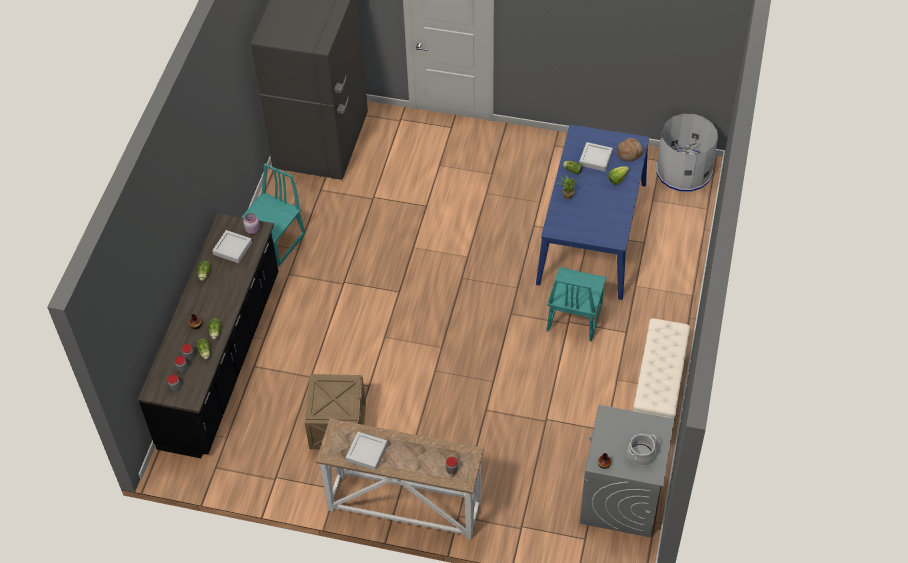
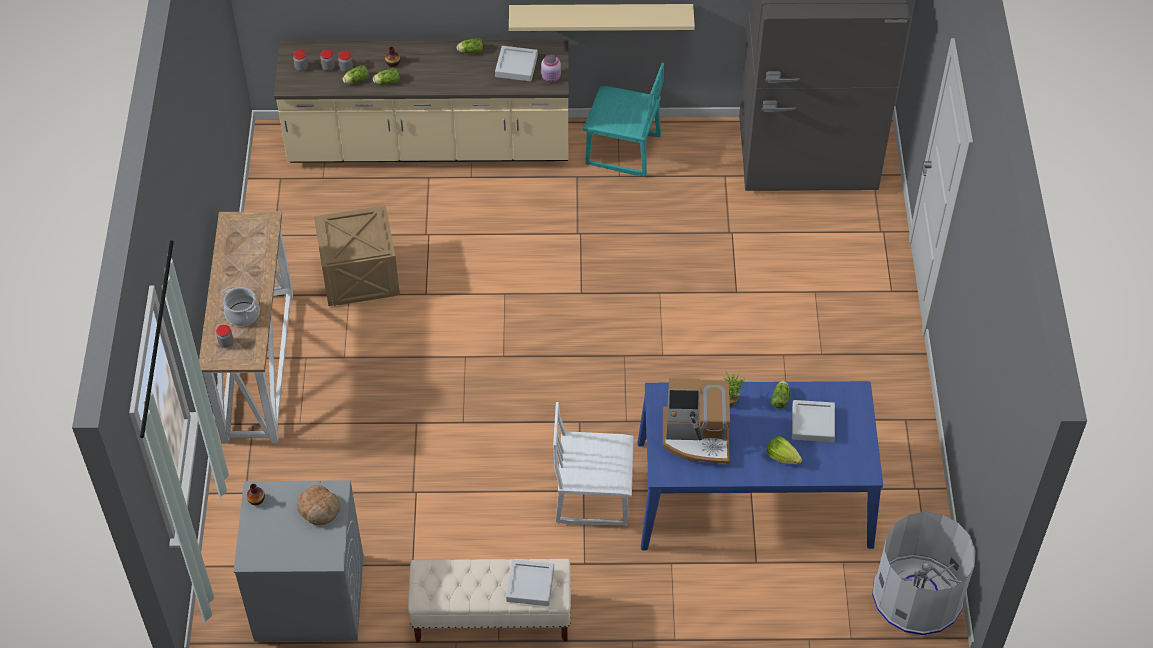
camera: 75 degrees right, 0 degrees up
(220, 178) = (601, 15): none -> beige shelf
(222, 360) = (429, 146): black counter -> beige counter
(367, 453) = (238, 256): grey tray -> grey tray (530, 585)
(573, 317) = (593, 495): turquoise chair -> white chair
(592, 218) = (697, 437): none -> coffee machine
(629, 153) = (840, 464): bread -> bread (319, 509)
(640, 454) = (278, 539): cooking pot -> cooking pot (242, 314)

